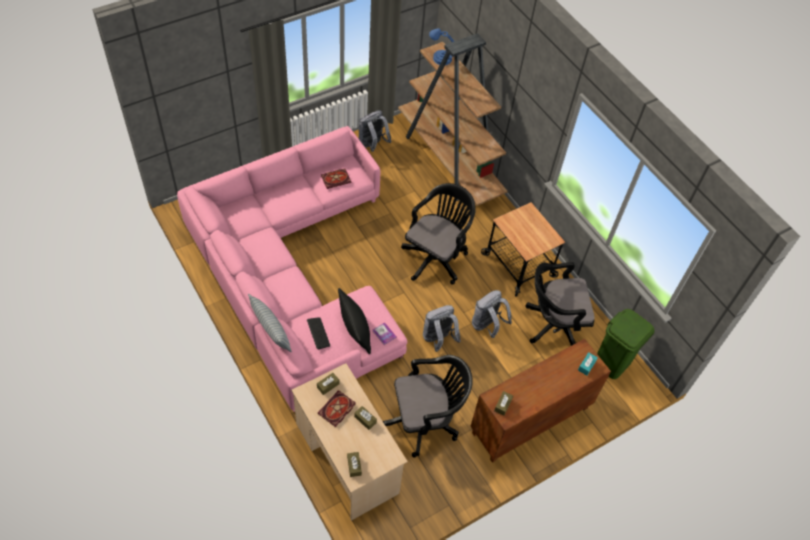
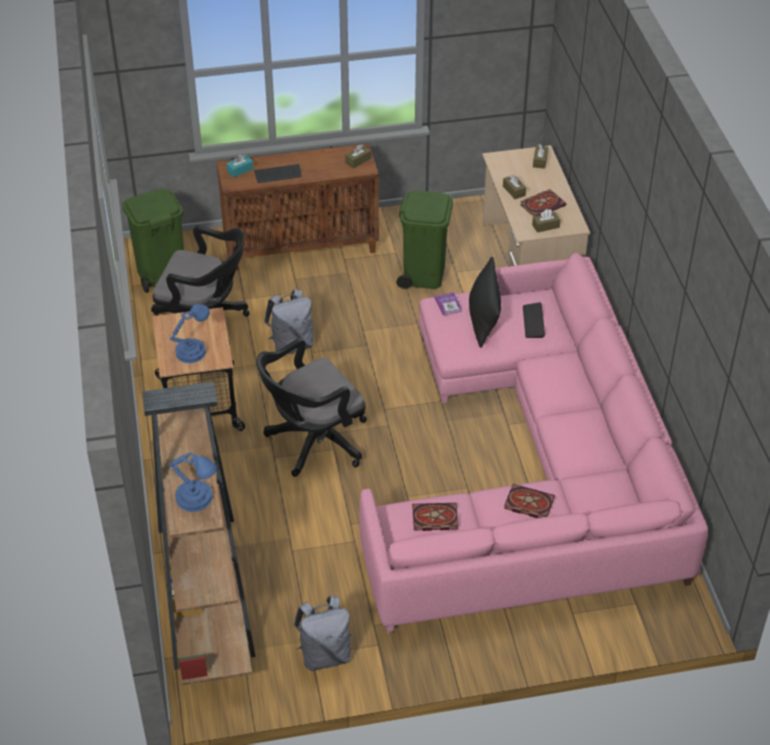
camera: 155 degrees left, 10 degrees down
(271, 330) = (599, 298): pillow -> none
(286, 200) = (527, 503): none -> book
(425, 421) = (423, 274): black office chair -> green trash can
(438, 339) = (365, 345): grey backpack -> none
(523, 223) = (193, 351): none -> blue table lamp
(555, 369) = (278, 174): none -> keyboard

